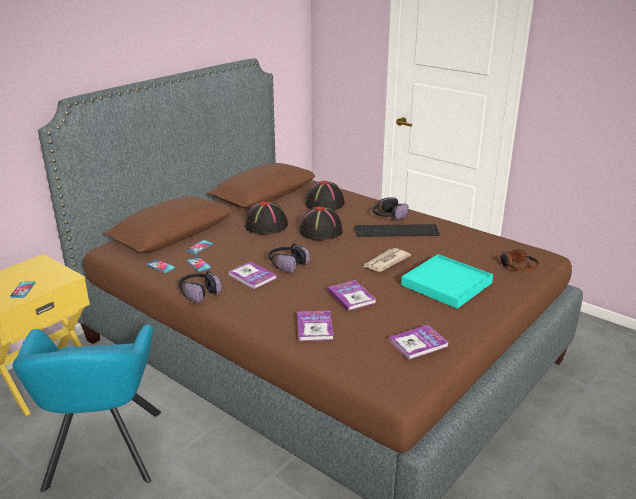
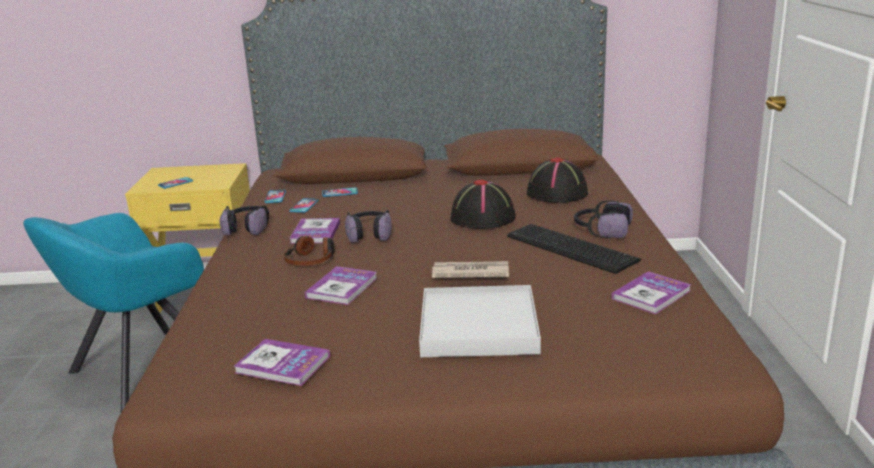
camera: 50 degrees right, 5 degrees down
(266, 225) = (443, 195): black hat -> none
(314, 327) = (248, 298): book -> book (651, 294)
(446, 284) = (479, 327): turquoise tray -> white tray
(518, 266) = (637, 355): headphones -> headphones (311, 260)

